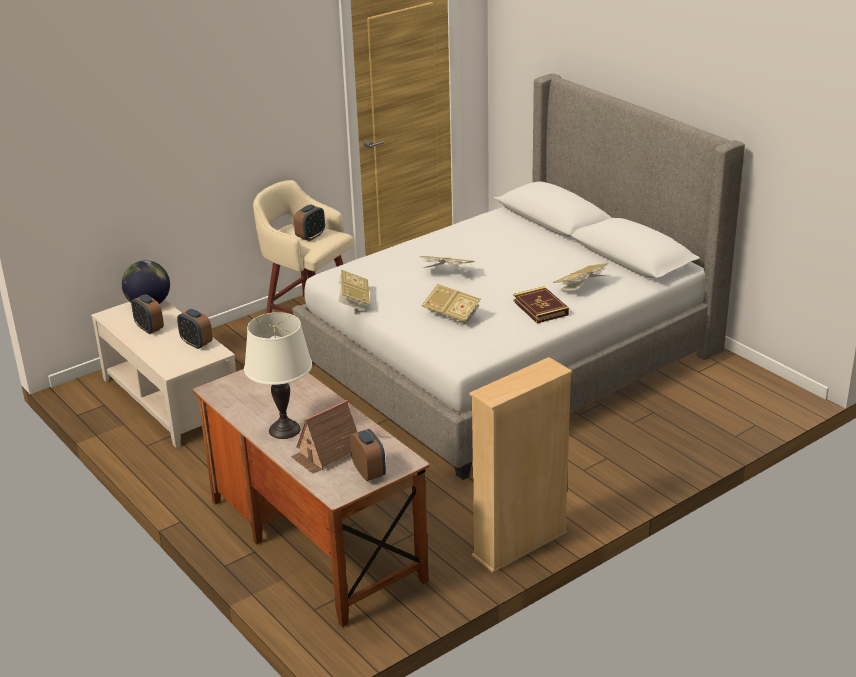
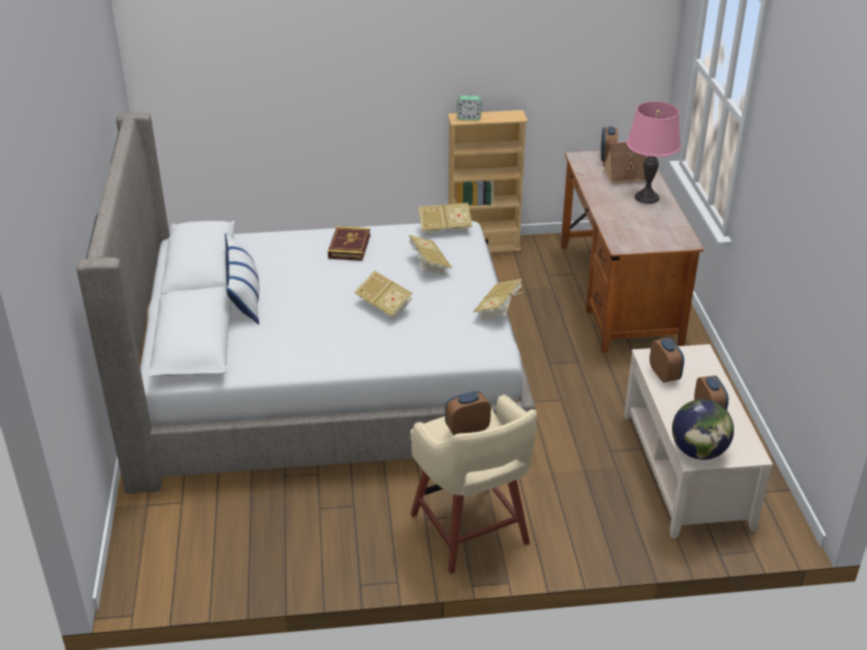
camera: 150 degrees left, 5 degrees up
(284, 430) = (647, 197): white table lamp -> pink table lamp
(539, 371) = (469, 118): none -> alarm clock
(565, 250) = (244, 296): none -> pillow
(581, 287) = (290, 253): book -> book (444, 229)

